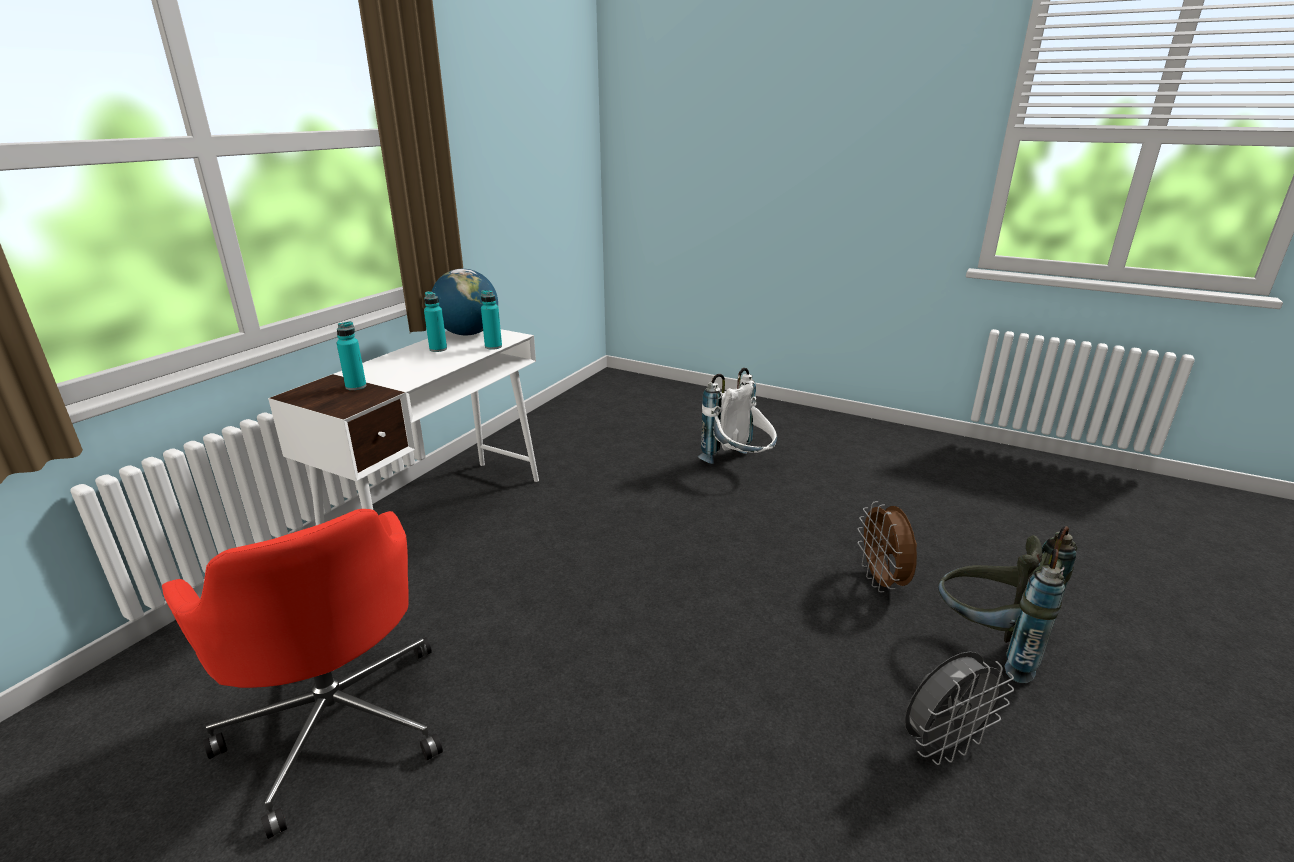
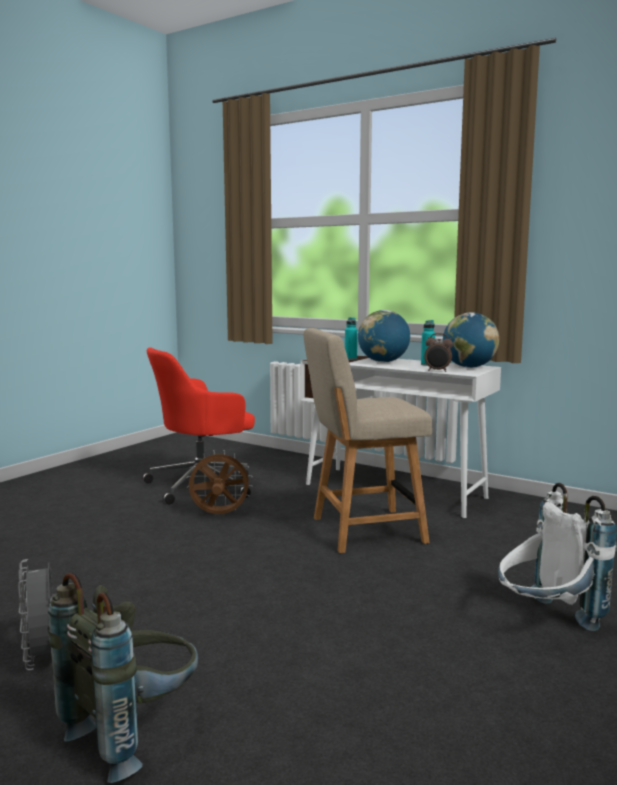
camera: 95 degrees right, 15 degrees down
(400, 369) = (383, 362): none -> globe
(493, 347) = (437, 371): turquoise bottle -> alarm clock
(572, 541) = (362, 530): none -> beige chair
(882, 582) = (269, 682): brown fan -> brown fan (219, 515)

